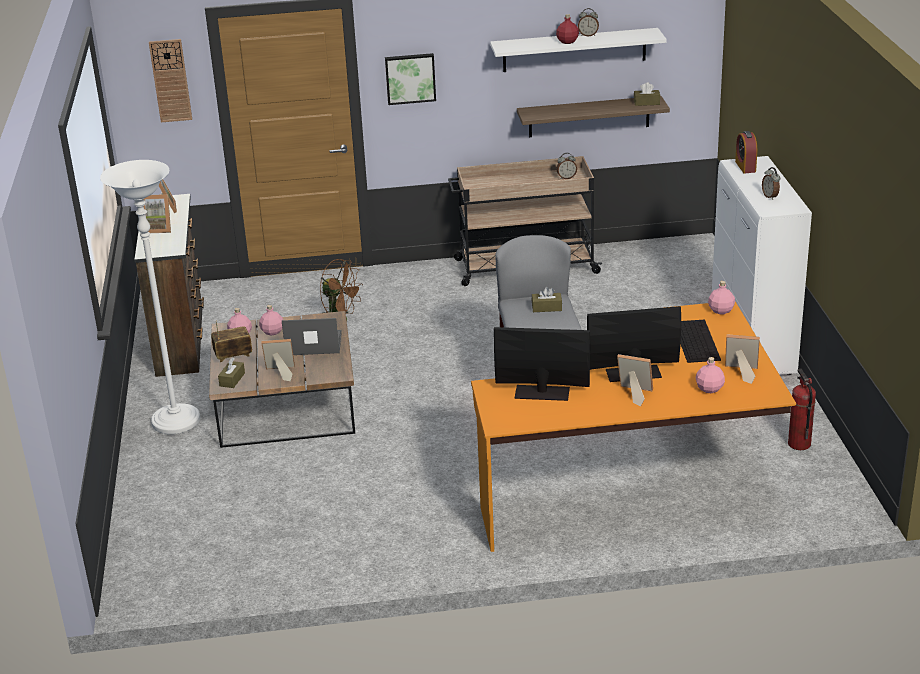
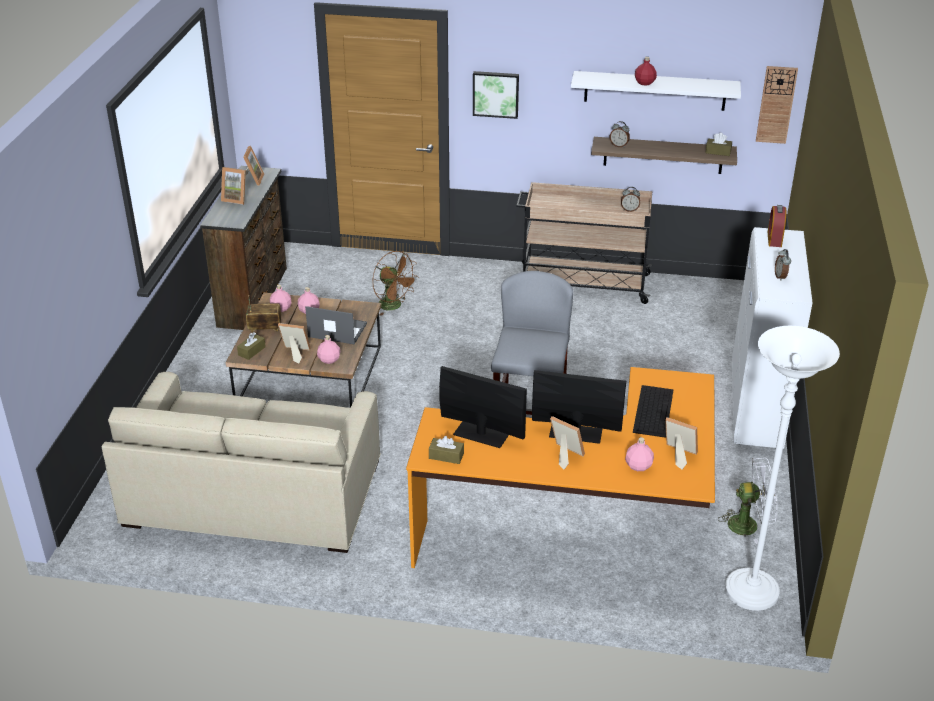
camera: 15 degrees right, 5 degrees up
(170, 80) = (280, 64): wall clock -> wall clock (776, 104)
(176, 422) = (211, 375): white floor lamp -> white floor lamp (751, 592)
(285, 521) = (252, 493): none -> beige sofa
(546, 308) = (540, 343): brown tissue box -> brown tissue box (446, 456)
(588, 35) = (668, 79): alarm clock -> alarm clock (619, 145)
(721, 310) = (694, 383): pink bottle -> pink bottle (329, 360)
(798, 444) = (749, 525): fire extinguisher -> white fan

